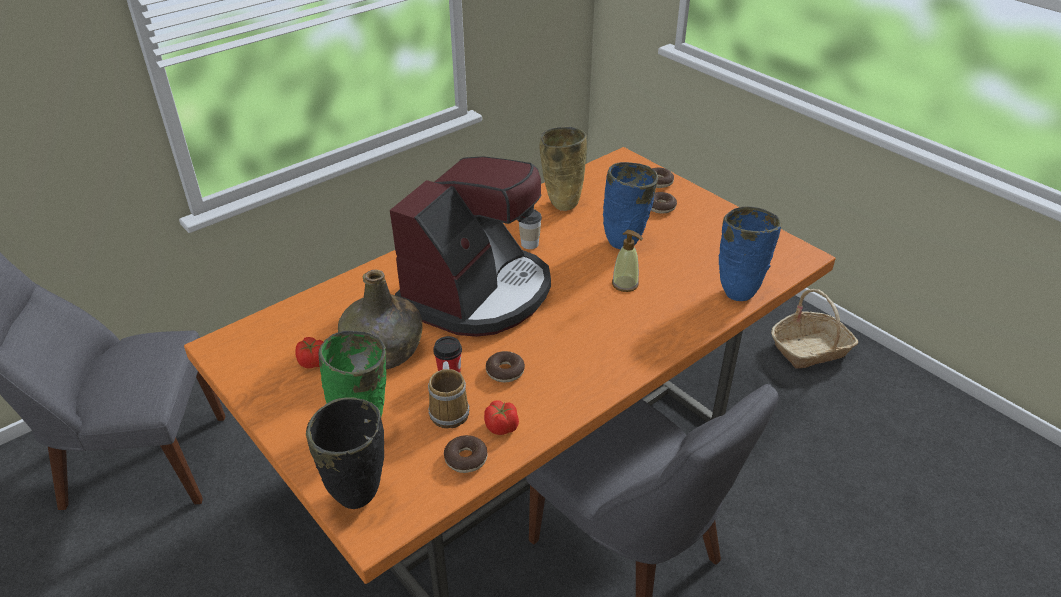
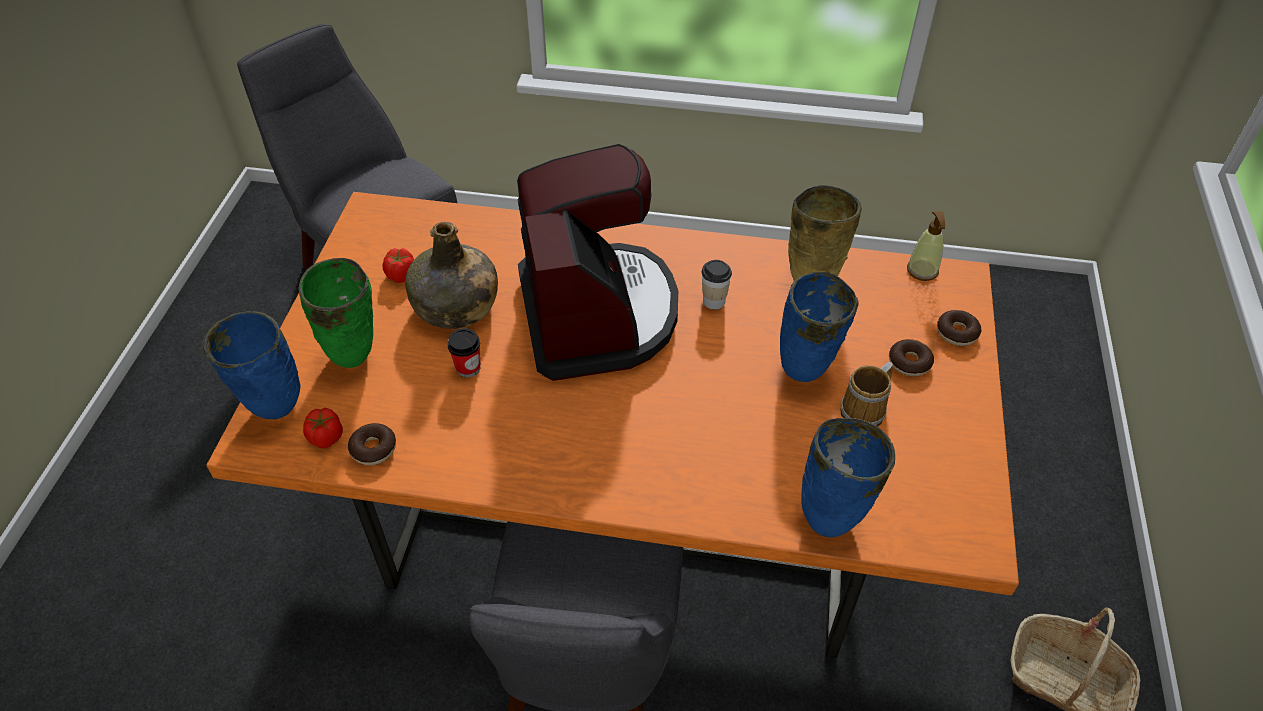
camera: 50 degrees right, 10 degrees up
(358, 499) = (273, 411): black vase -> blue vase
(450, 411) = (422, 400): mug -> mug (865, 411)
(478, 293) = (597, 314): coffee machine -> coffee machine turned 90 degrees counterclockwise
(502, 427) = (433, 448): tomato -> tomato (326, 437)
(505, 371) = (507, 404): donut -> none
(625, 284) = (733, 413): soap dispenser -> soap dispenser (922, 271)

